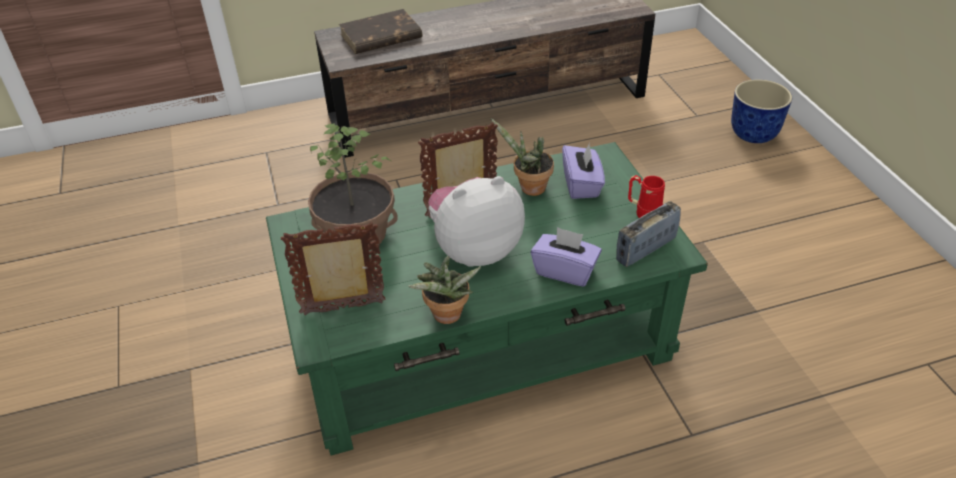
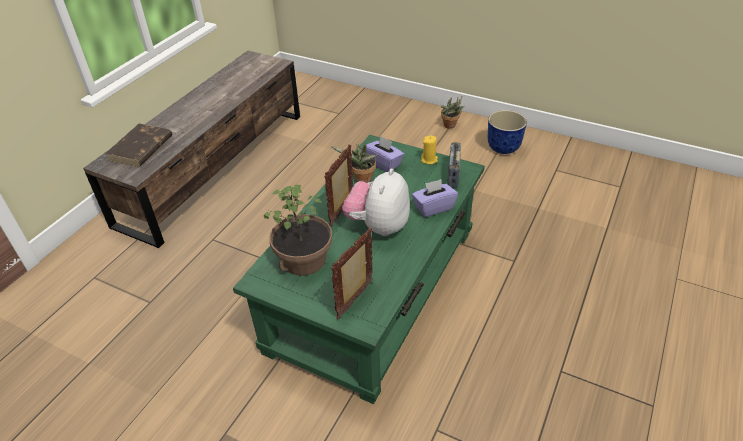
camera: 45 degrees left, 0 degrees up
(446, 317) = (412, 266): potted plant -> potted plant (451, 126)
(643, 212) = (429, 160): red mug -> yellow candle
(754, 134) = (376, 109): planter -> planter (503, 147)

